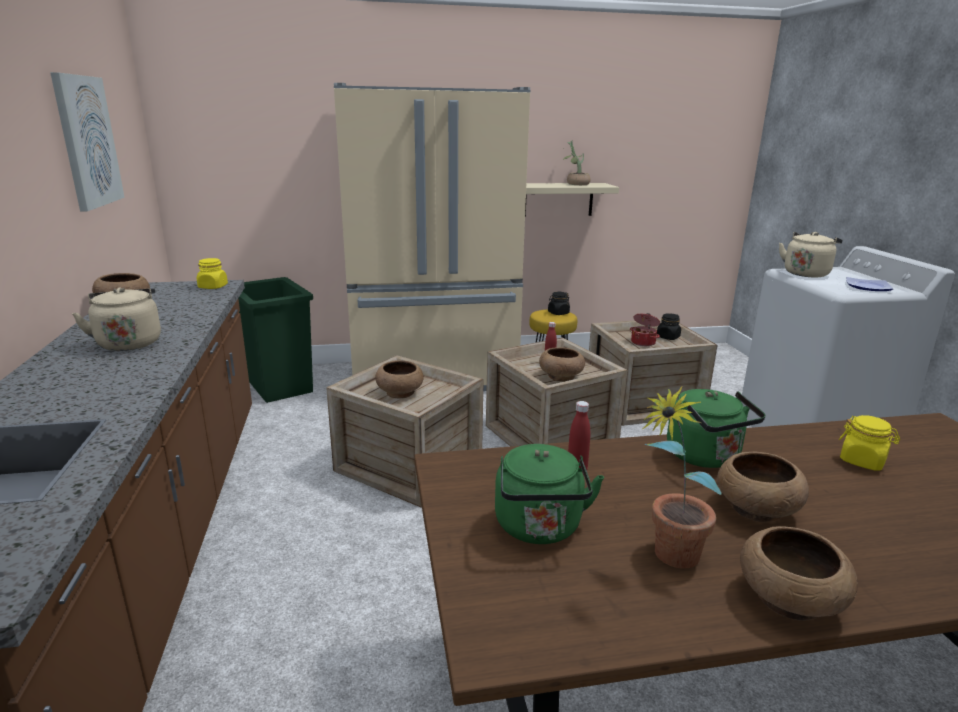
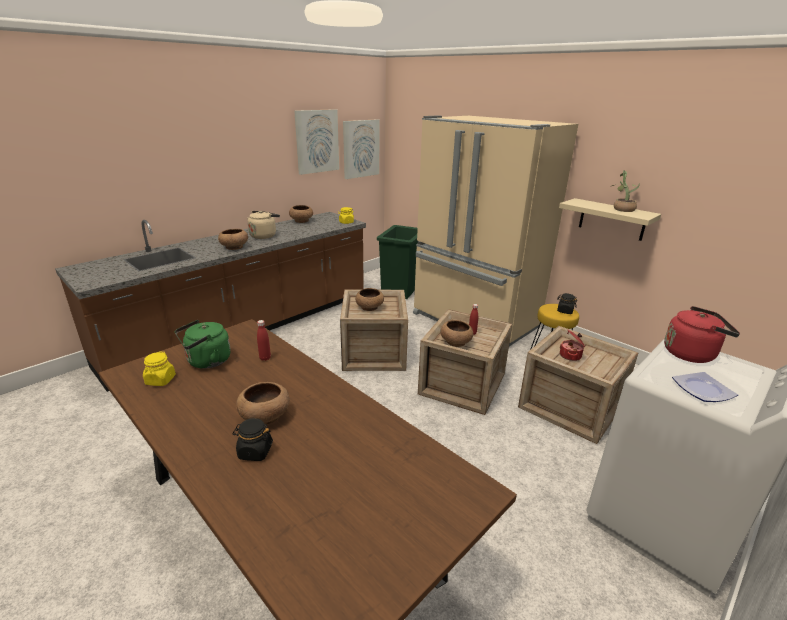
camera: 55 degrees right, 5 degrees up
(132, 157) = (361, 148): none -> picture
(667, 558) = (199, 397): potted plant -> none
(668, 337) = (601, 363): black jar -> black jar (255, 452)
(706, 457) = (315, 391): green kettle -> none
(789, 600) = (181, 436): brown bowl -> brown bowl (234, 247)
(806, 273) = (691, 353): beige kettle -> red kettle
(862, 461) = (365, 452): yellow jar -> yellow jar (160, 380)

